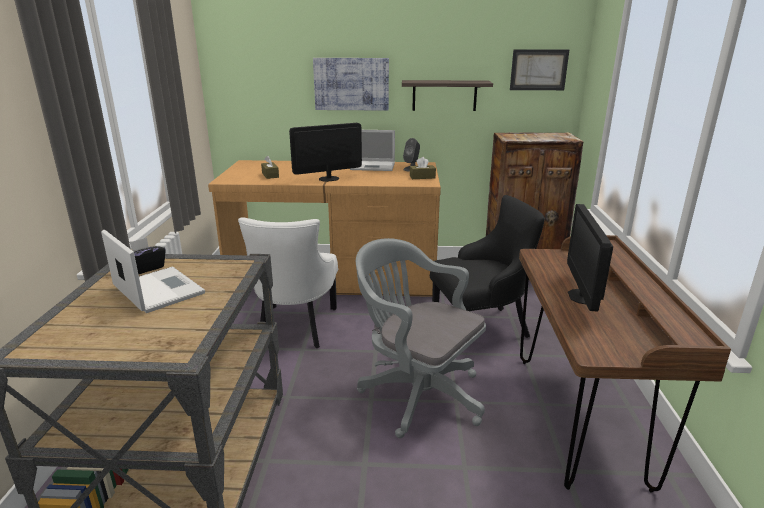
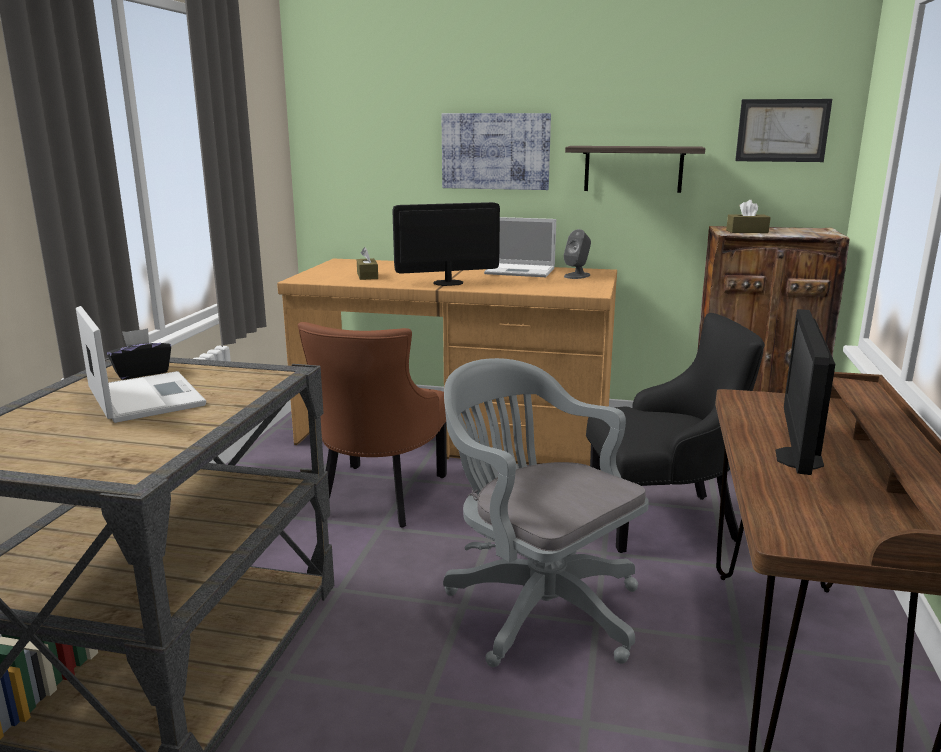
camera: 10 degrees right, 5 degrees down
(296, 325) = (381, 494): white chair -> brown chair
(422, 177) = (588, 286): brown tissue box -> brown tissue box (747, 231)

